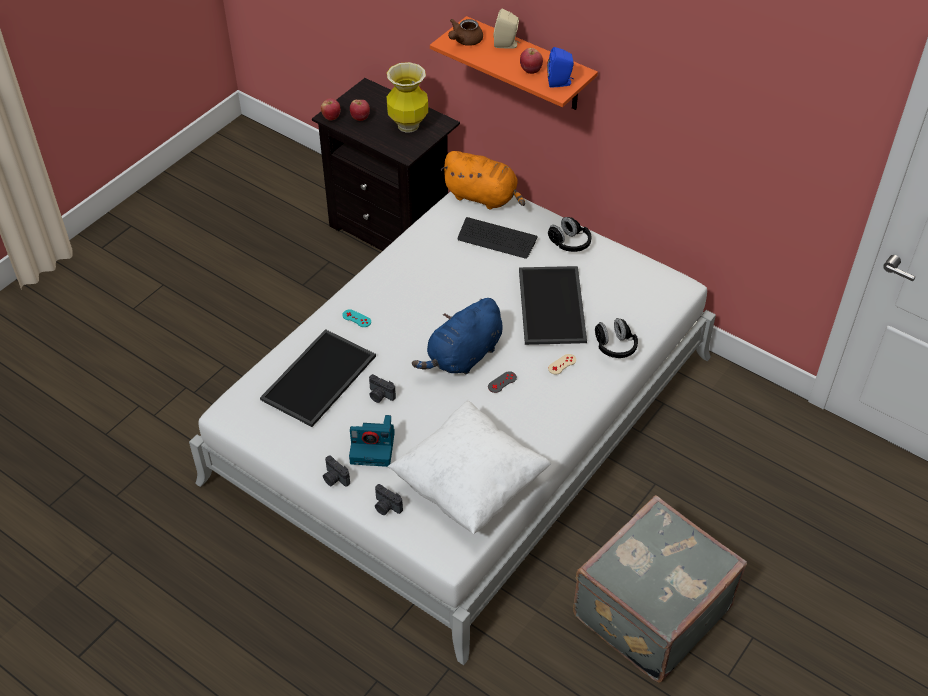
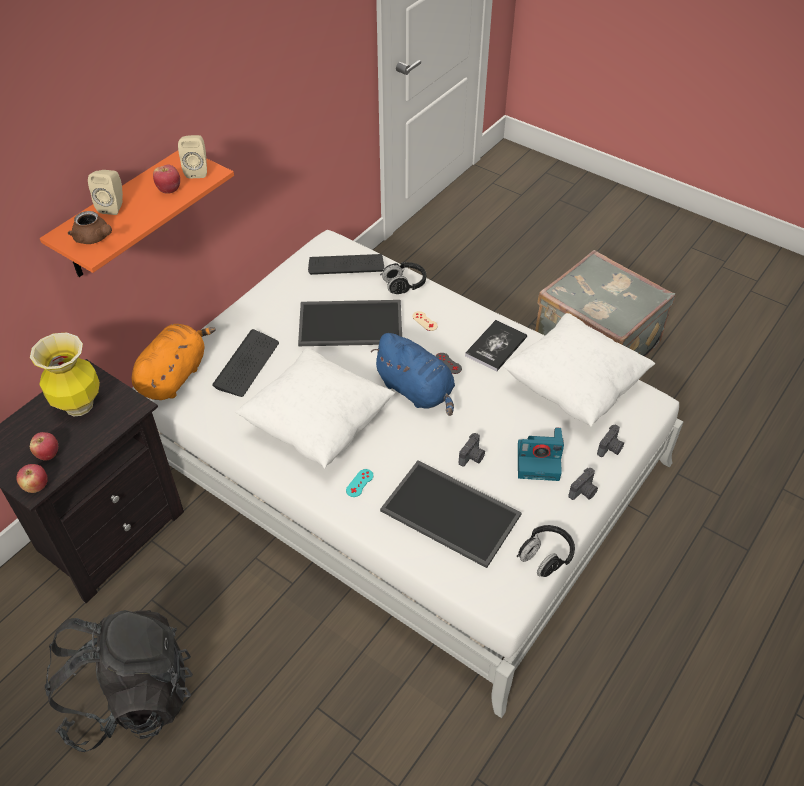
camera: 90 degrees left, 0 degrees up
(250, 261) = (130, 696): none -> black backpack
(374, 447) = (539, 461): camera -> camera turned 90 degrees clockwise
(423, 290) = (318, 425): none -> white pillow
(529, 423) = (496, 346): none -> book
(560, 83) = (197, 170): blue speaker -> beige speaker
(569, 243) = (261, 310): black headphones -> black headphones (545, 556)
(640, 299) = (346, 265): none -> keyboard

